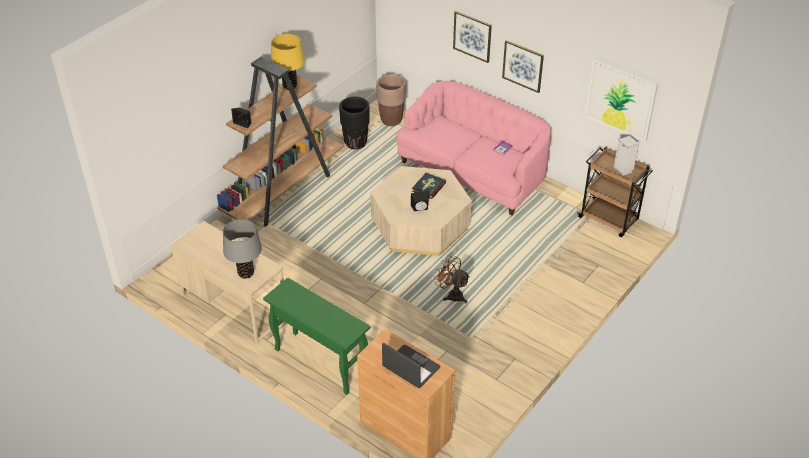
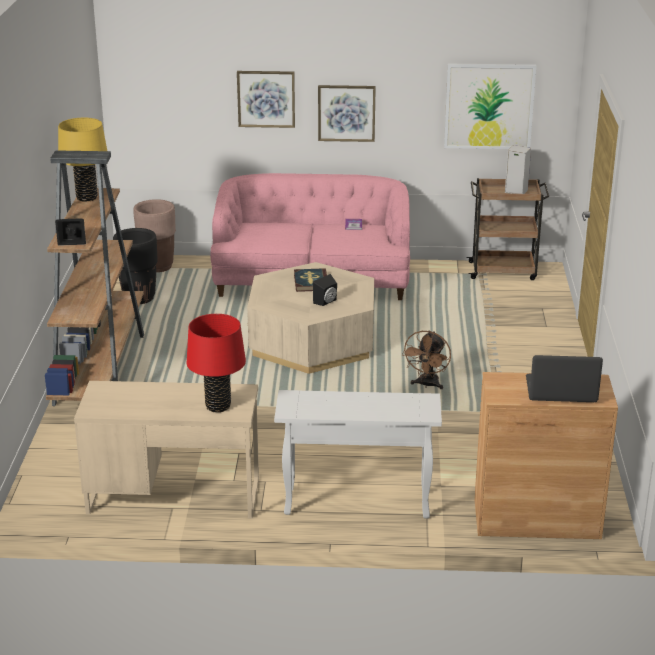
camera: 35 degrees left, 15 degrees down
(246, 273) = (218, 406): grey table lamp -> red table lamp
(319, 362) = (355, 503): green console table -> white console table
(452, 294) = (427, 385): brown fan -> brown fan turned 75 degrees counterclockwise

